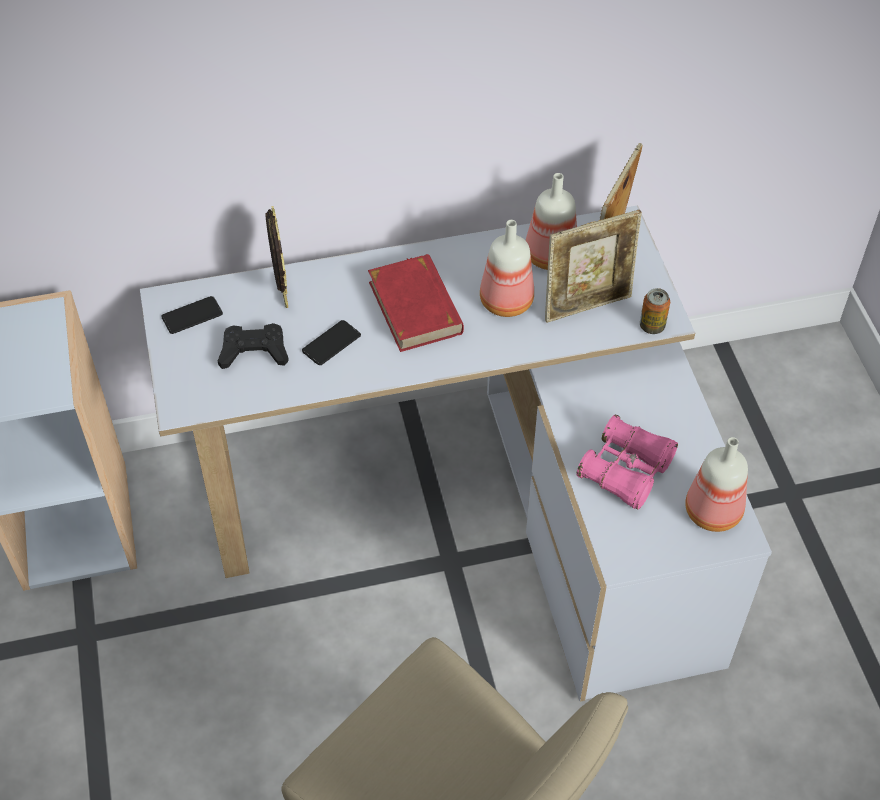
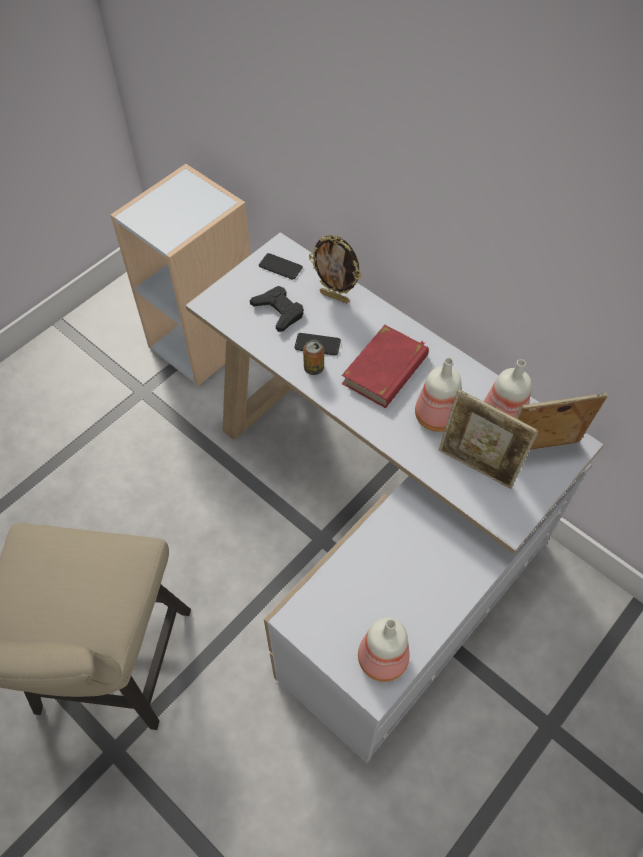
camera: 55 degrees right, 5 degrees up
(282, 293) = (335, 297): picture frame -> picture frame turned 75 degrees clockwise
(625, 470) = (373, 579): pink binoculars -> none
(652, 326) = (495, 518): can -> can (314, 368)

